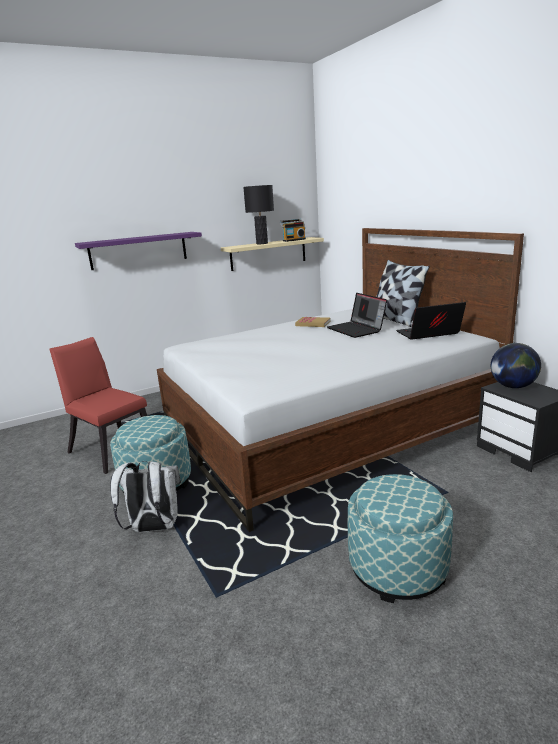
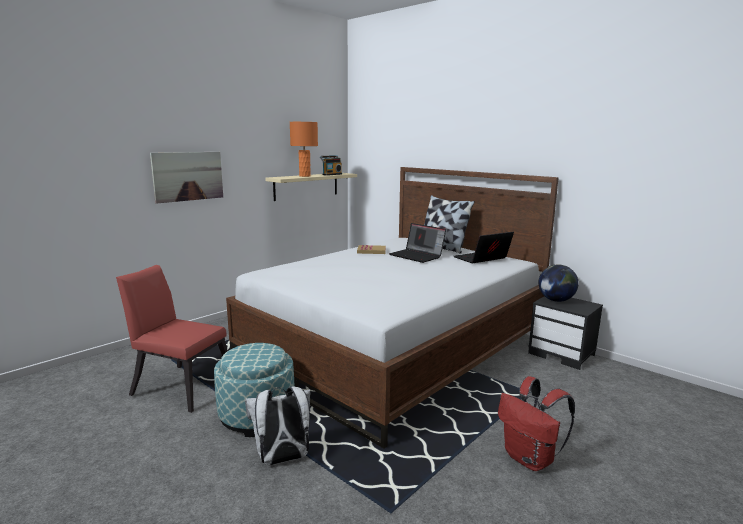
camera: 20 degrees left, 5 degrees down
(138, 250) = (188, 176): purple shelf -> picture
(262, 243) = (305, 176): black table lamp -> orange table lamp
(397, 568) = (530, 459): ottoman -> red backpack

